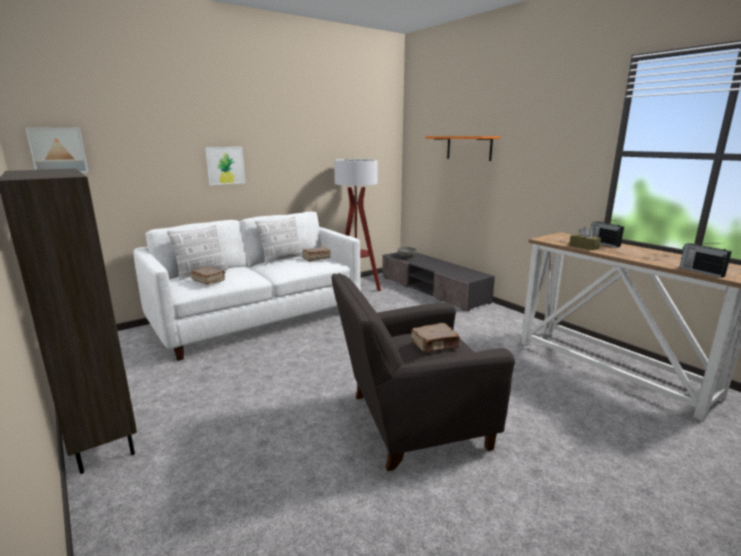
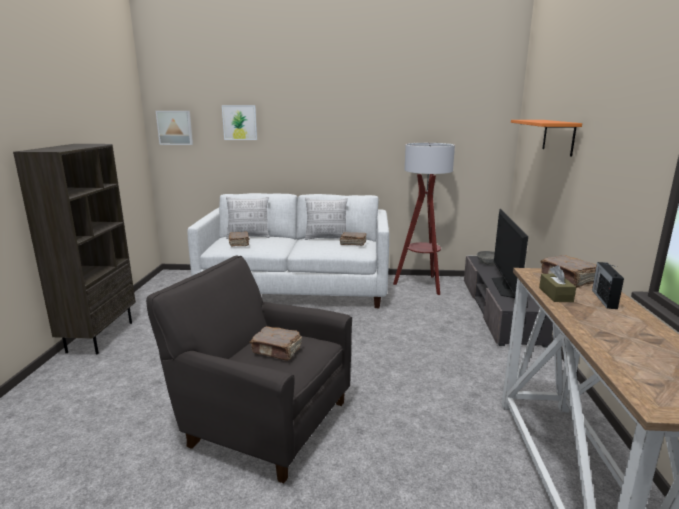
camera: 40 degrees right, 0 degrees up
(225, 165) = (299, 144): picture -> picture (239, 122)
(444, 268) = (506, 287): none -> television
(566, 238) = (568, 279): none -> brown book
(700, 271) = (627, 378): radio -> none

